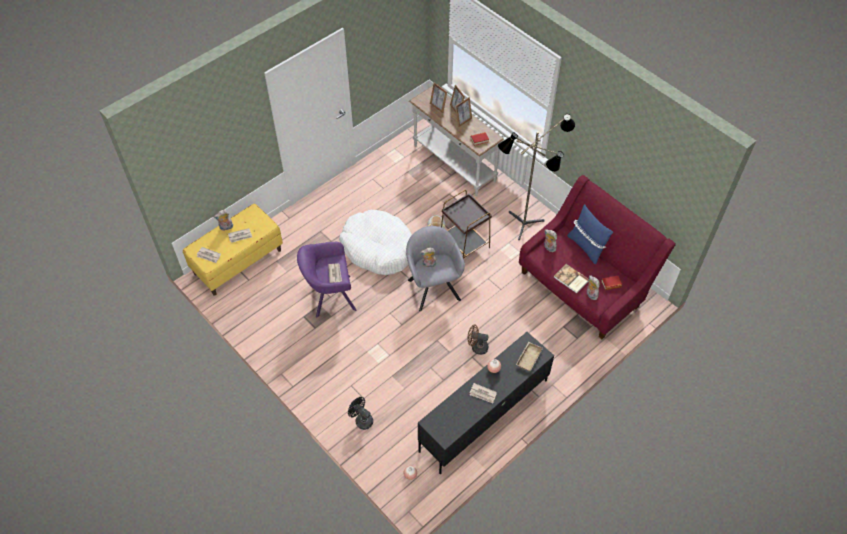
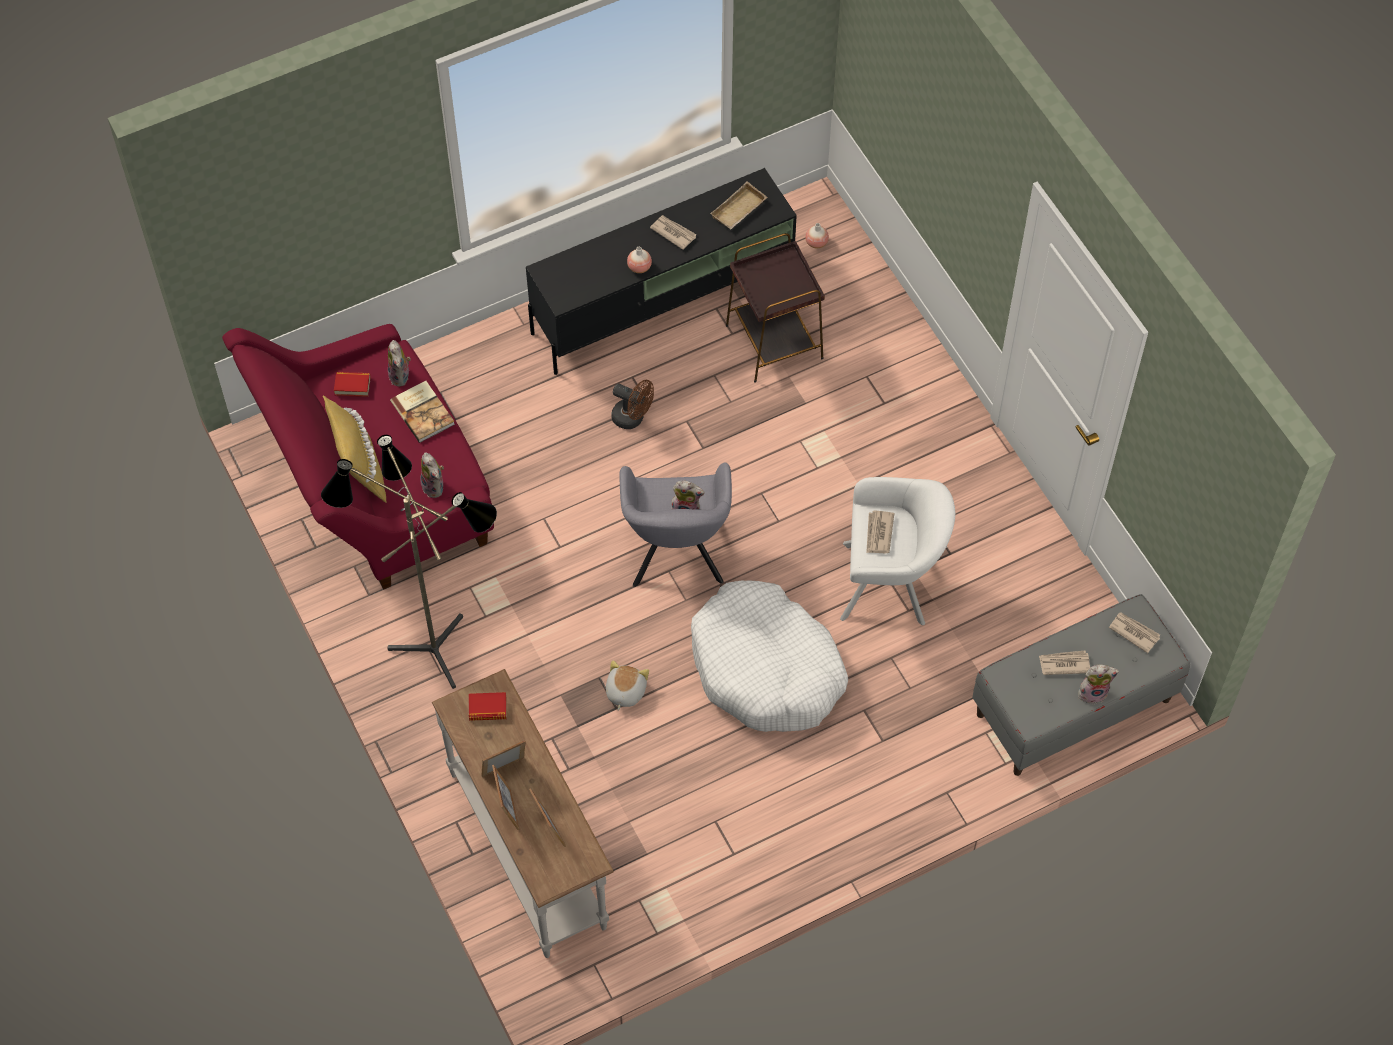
camera: 165 degrees left, 5 degrees up
(238, 261) = (1073, 707): yellow bench -> grey bench
(329, 296) = (891, 584): purple armchair -> white armchair
(361, 420) = (877, 342): black fan -> none
(464, 245) = (580, 631): brown side table -> brown side table (774, 341)
(528, 357) = (572, 272): beige tray -> beige tray (739, 211)
(586, 247) = (360, 470): blue pillow -> yellow pillow

